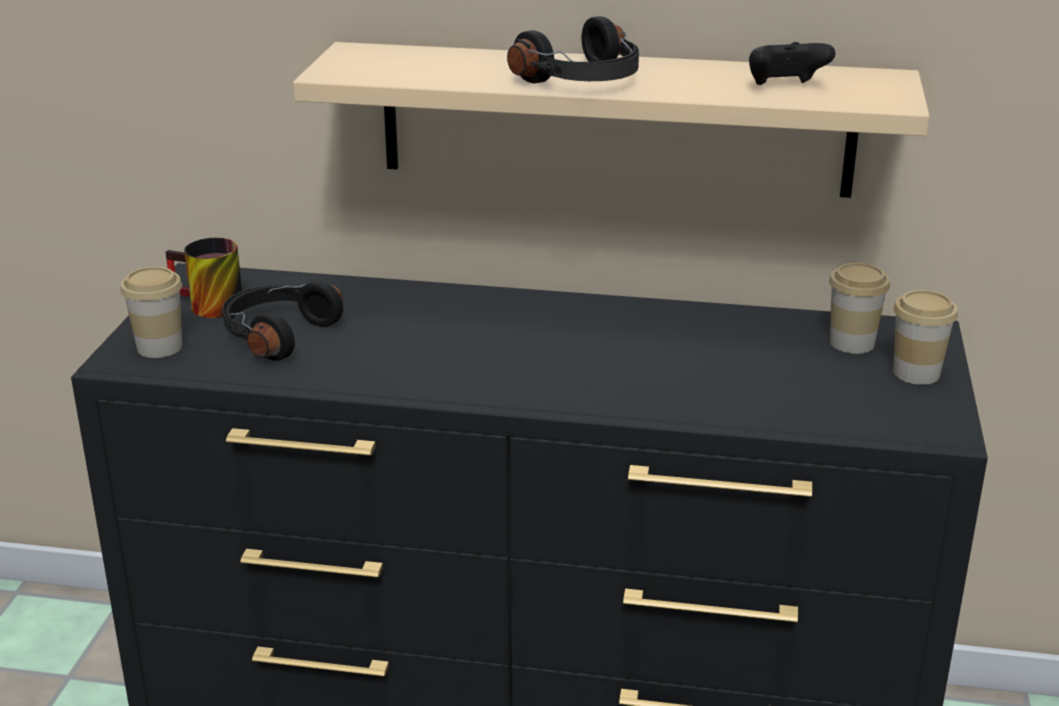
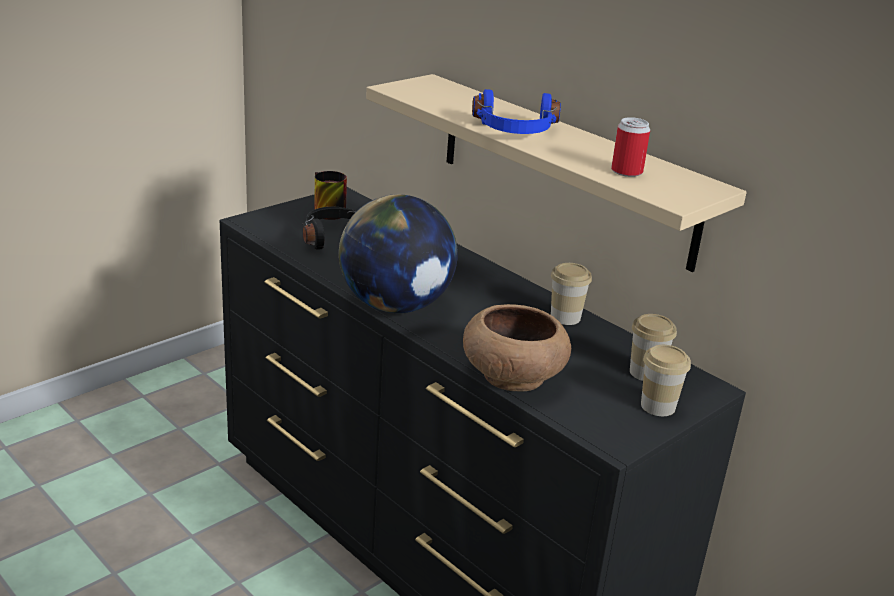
camera: 35 degrees right, 0 degrees up
(159, 347) = (274, 221): cup -> cup (565, 317)
(491, 388) = (396, 305): none -> globe
(584, 81) = (515, 131): black headphones -> blue headphones
(741, 409) = (512, 375): none -> brown bowl
(785, 87) = (626, 172): black game controller -> can

